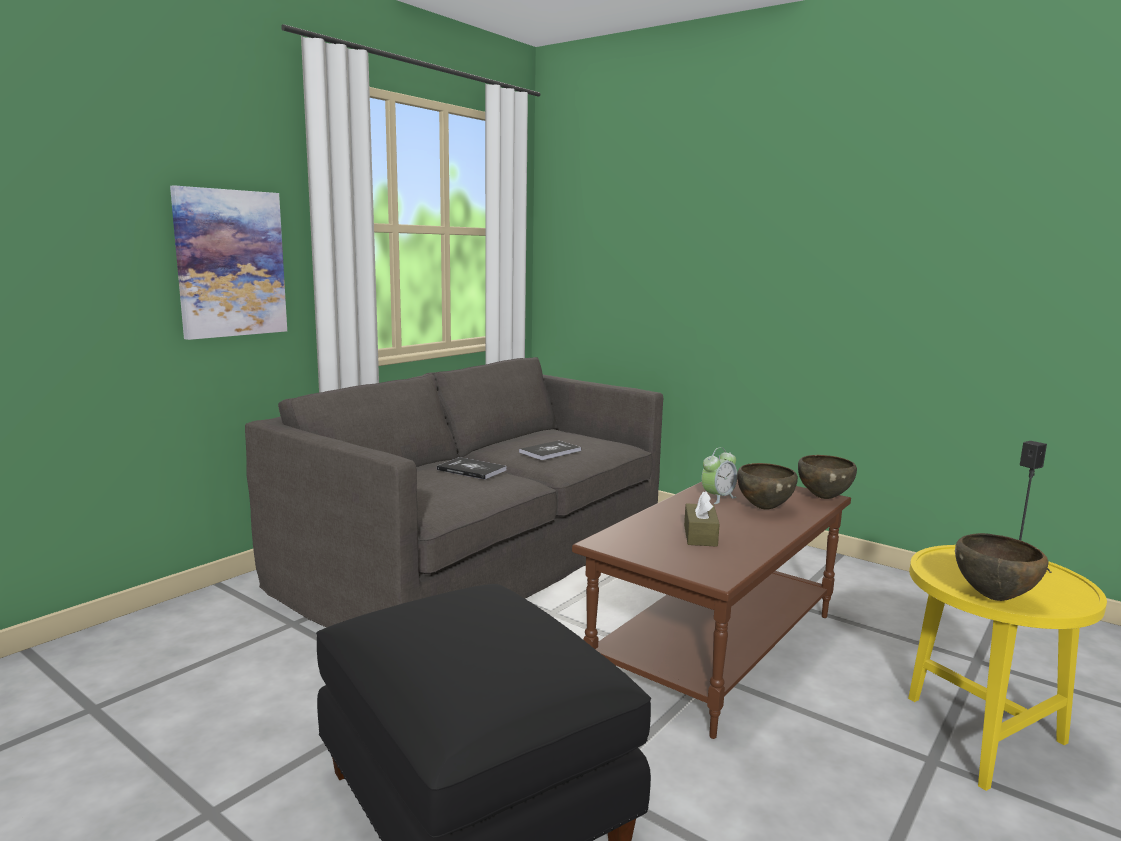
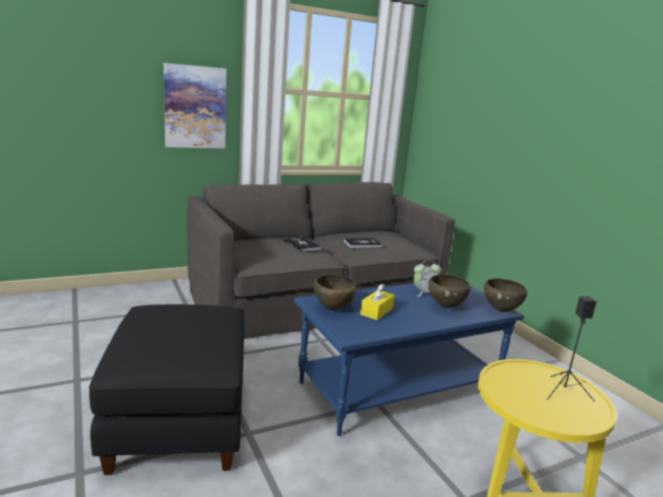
camera: 25 degrees right, 5 degrees up
(700, 535) = (376, 311): brown tissue box -> yellow tissue box
(715, 646) = (398, 387): brown coffee table -> blue coffee table
(994, 597) = (512, 401): brown bowl -> brown bowl (333, 309)

